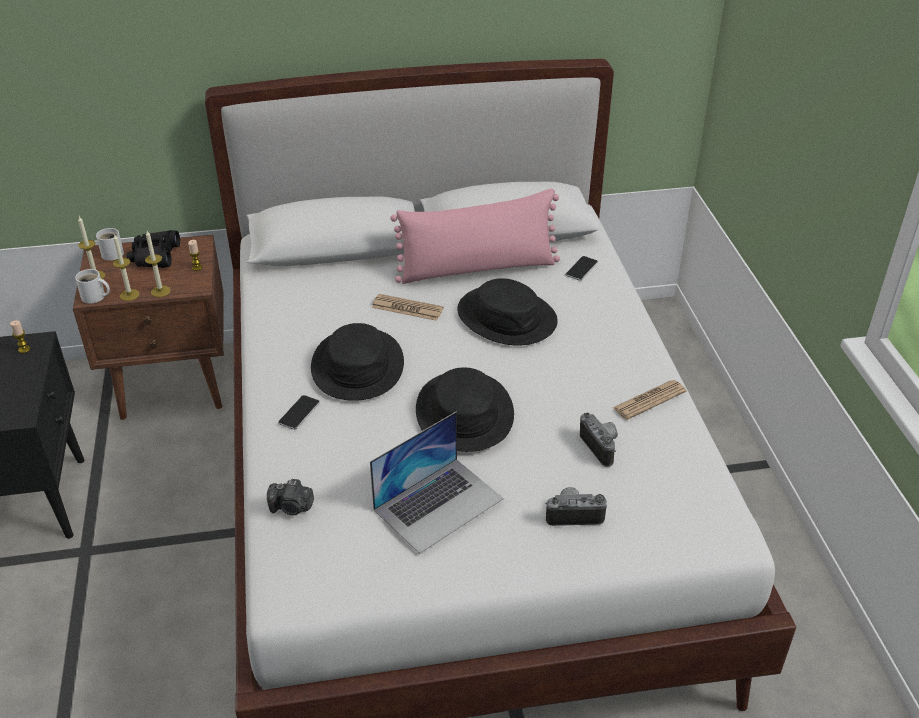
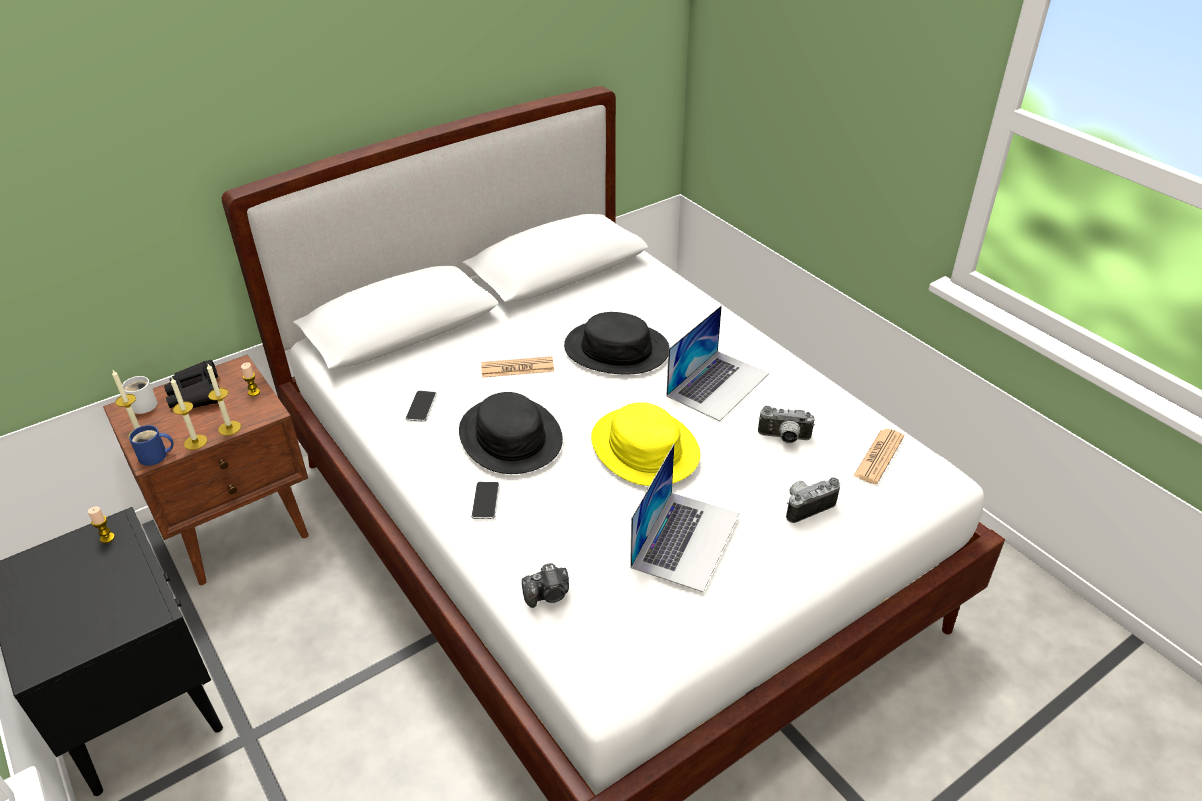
camera: 25 degrees left, 0 degrees up
(95, 297) = (155, 456): white mug -> blue mug
(464, 413) = (644, 448): black hat -> yellow hat
(477, 268) = (556, 313): pink pillow -> none
(576, 377) = (718, 384): none -> laptop
(581, 269) = (650, 288): phone -> phone (421, 407)
(601, 447) = (784, 438): camera -> camera turned 150 degrees clockwise
(649, 400) = (792, 385): newspaper -> newspaper (878, 456)

